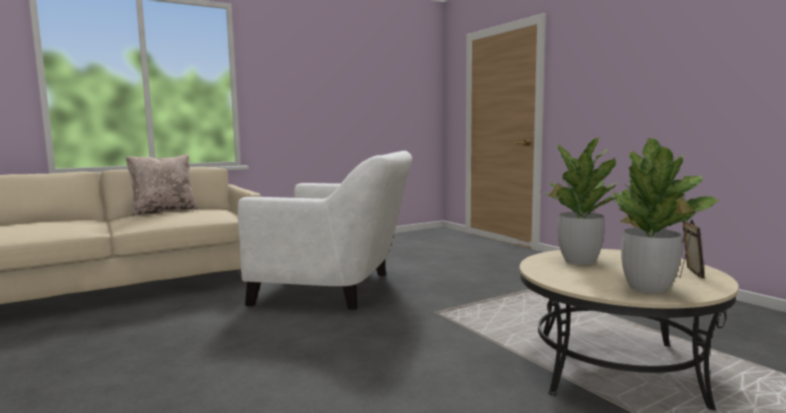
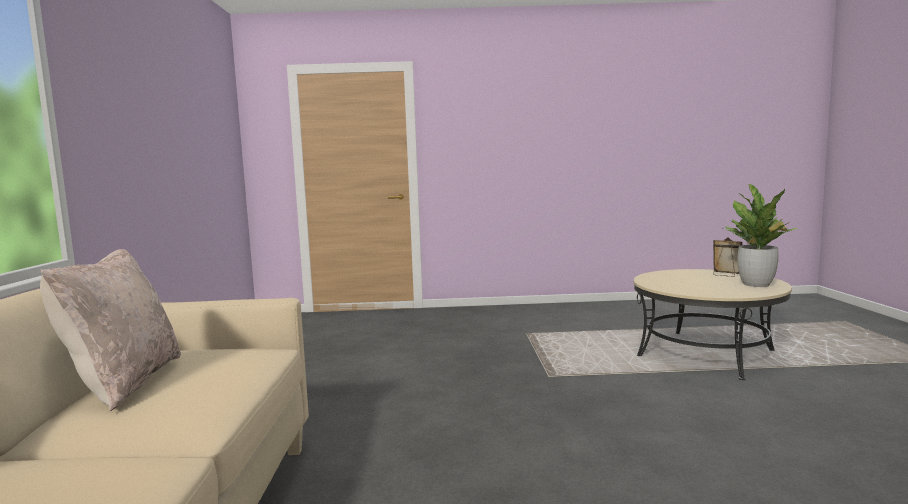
camera: 60 degrees left, 0 degrees up
(336, 288) = (409, 403): white armchair -> none
(578, 261) = (675, 283): potted plant -> none

